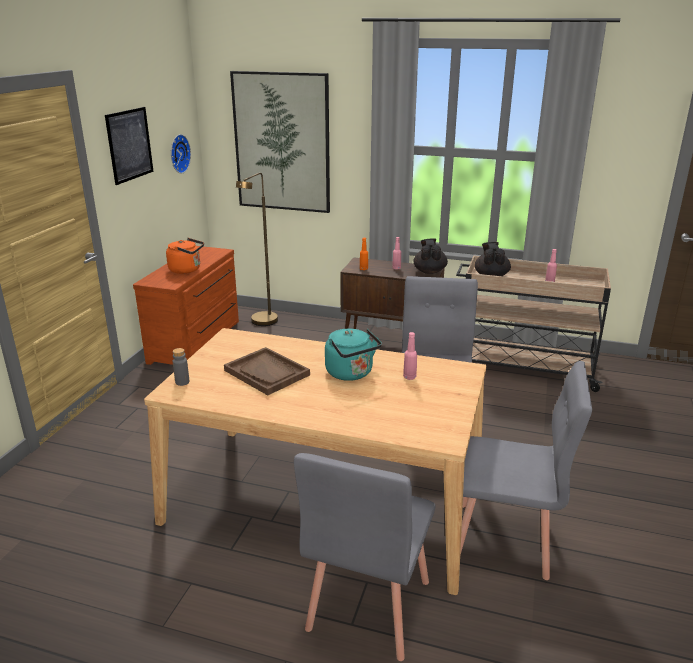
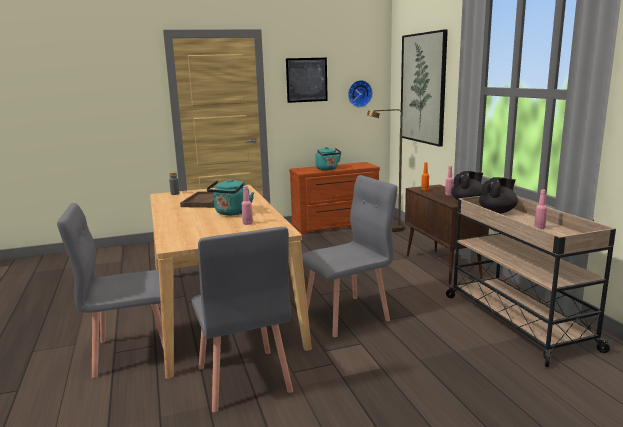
camera: 55 degrees right, 10 degrees down
(187, 270) = (328, 169): orange kettle -> turquoise kettle

